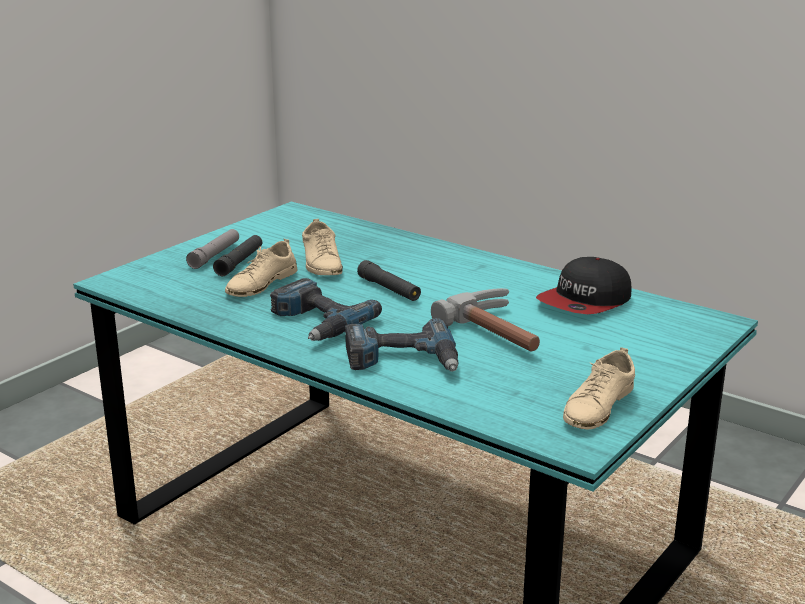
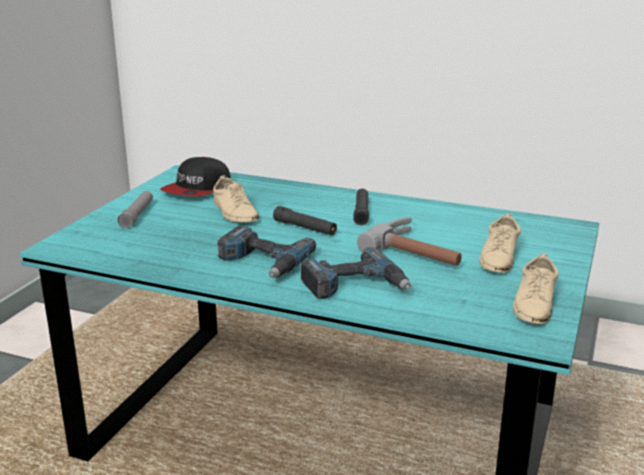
camera: 15 degrees left, 0 degrees up
(239, 262) = (163, 218): black flashlight -> black flashlight (361, 212)
(261, 283) = (193, 235): beige shoe -> beige shoe (499, 257)
(585, 302) = (465, 222): cap -> cap (197, 189)

